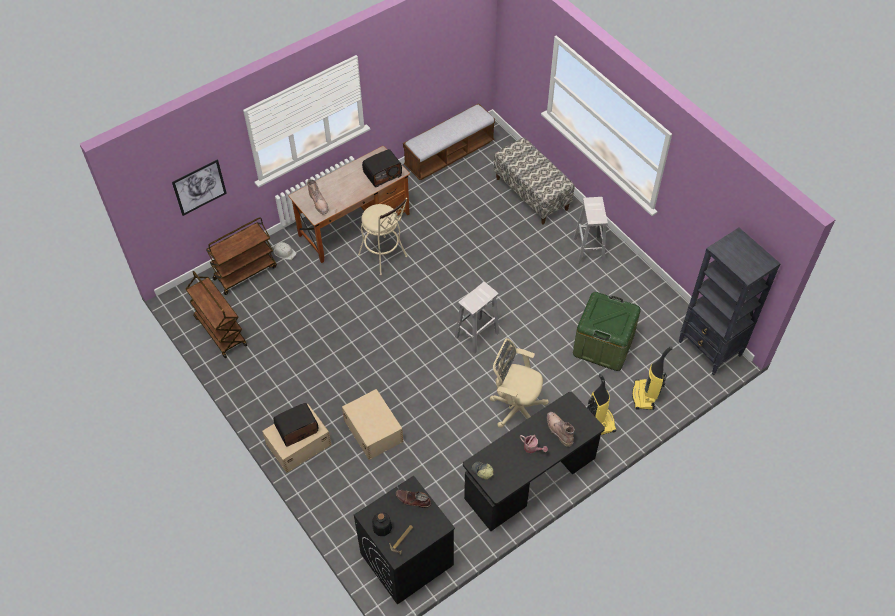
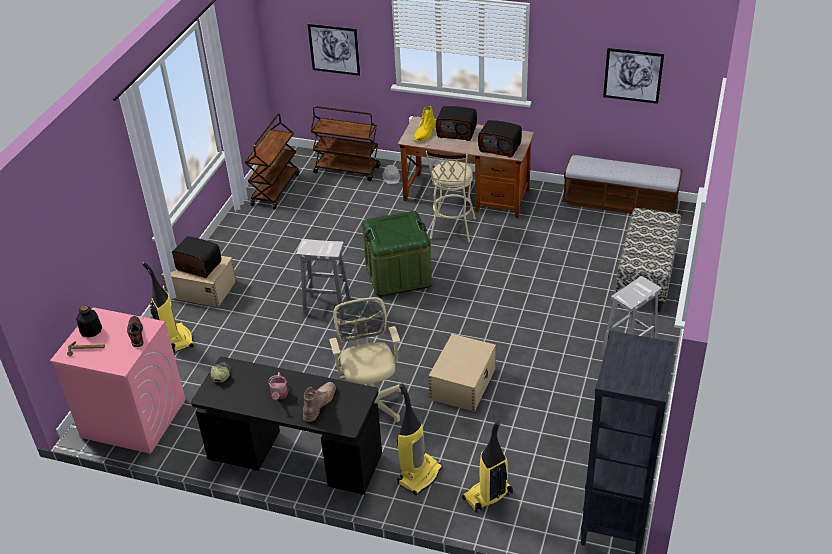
camera: 55 degrees right, 15 degrees down
(319, 203) = (425, 134): brown boot -> yellow boot
(337, 184) = (457, 132): none -> radio
(343, 490) = (176, 339): none -> vacuum cleaner
(373, 430) = (256, 323): beige storage box -> beige storage box (463, 383)
(406, 560) = (132, 418): black washing machine -> pink washing machine
(437, 61) = (633, 75): none -> picture
(476, 335) = (429, 331): white stool -> white stool (326, 306)
(603, 345) = (519, 427): green storage box -> green storage box (398, 275)

